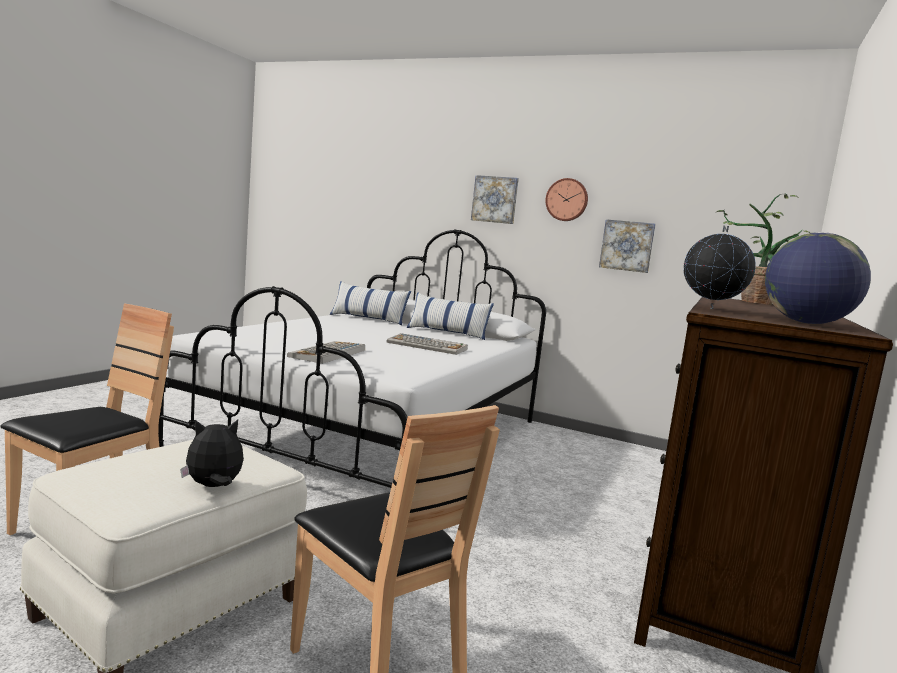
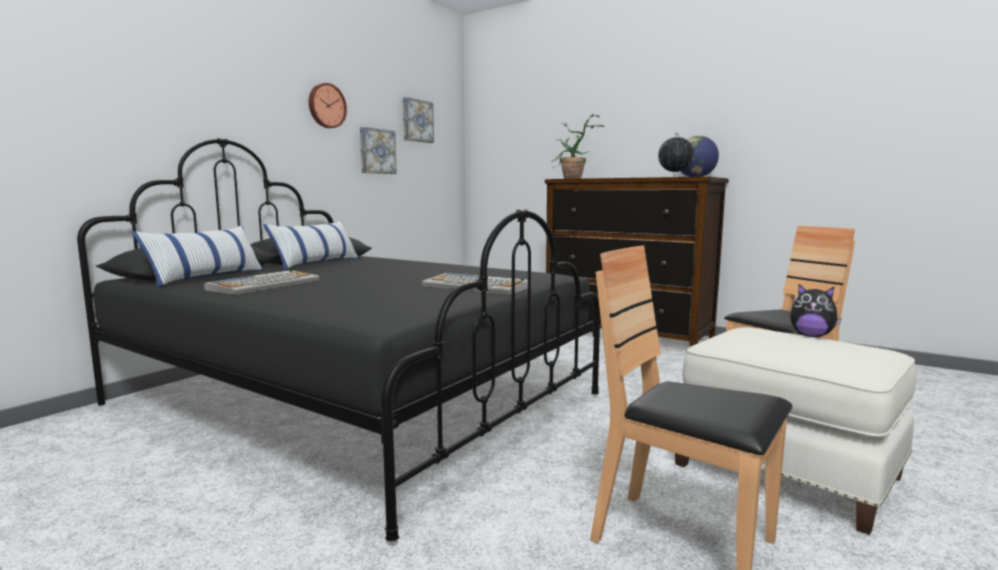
camera: 80 degrees left, 0 degrees up
(214, 486) = (811, 336): plush toy -> plush toy turned 45 degrees counterclockwise
(373, 433) = (354, 399): white bed -> black bed
(428, 346) = (406, 268): keyboard -> keyboard (265, 284)
(495, 199) = (254, 100): picture -> picture (417, 121)

